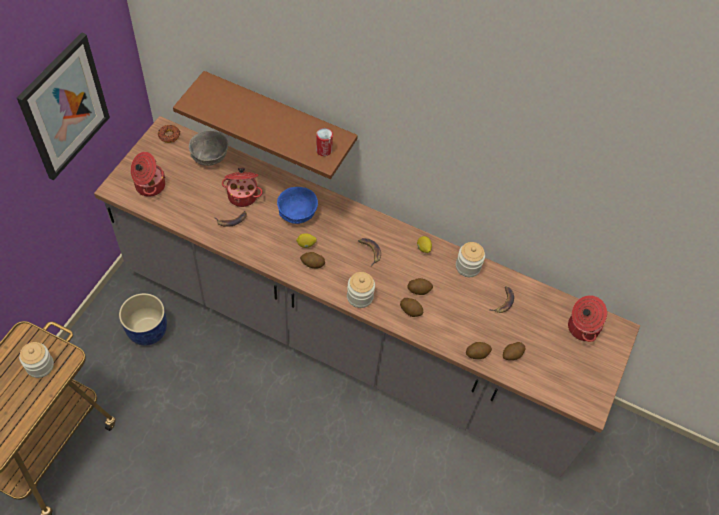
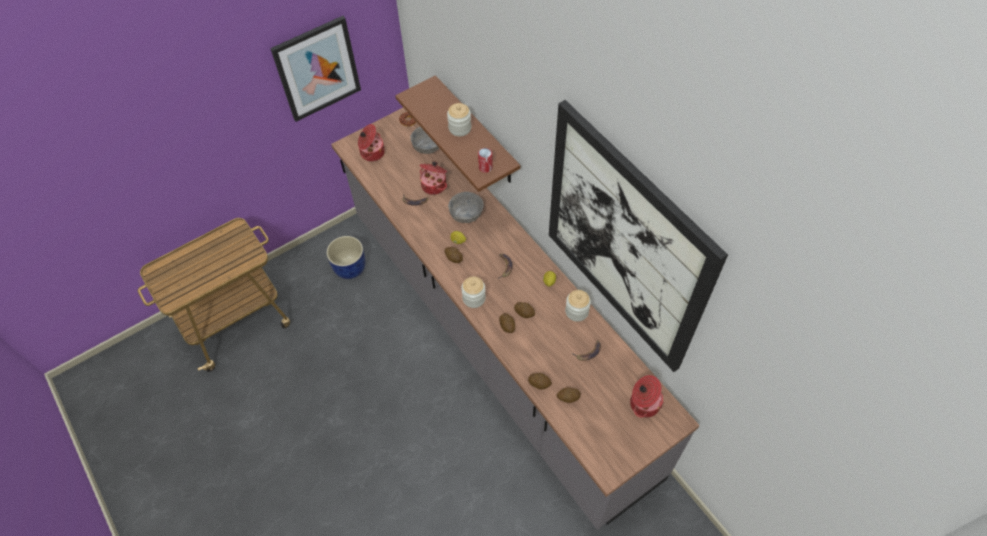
camera: 35 degrees right, 0 degrees up
(40, 366) = (234, 254): jar -> jar (460, 128)
(297, 214) = (466, 215): blue bowl -> grey bowl
(531, 169) = (625, 241): none -> picture

